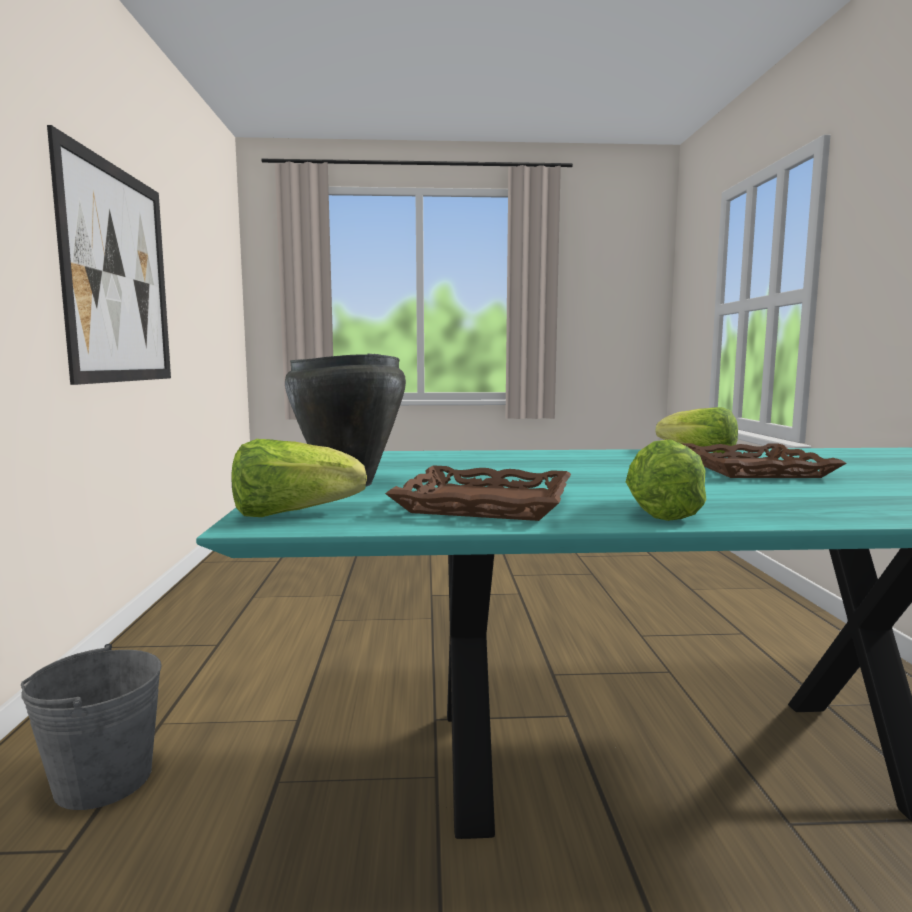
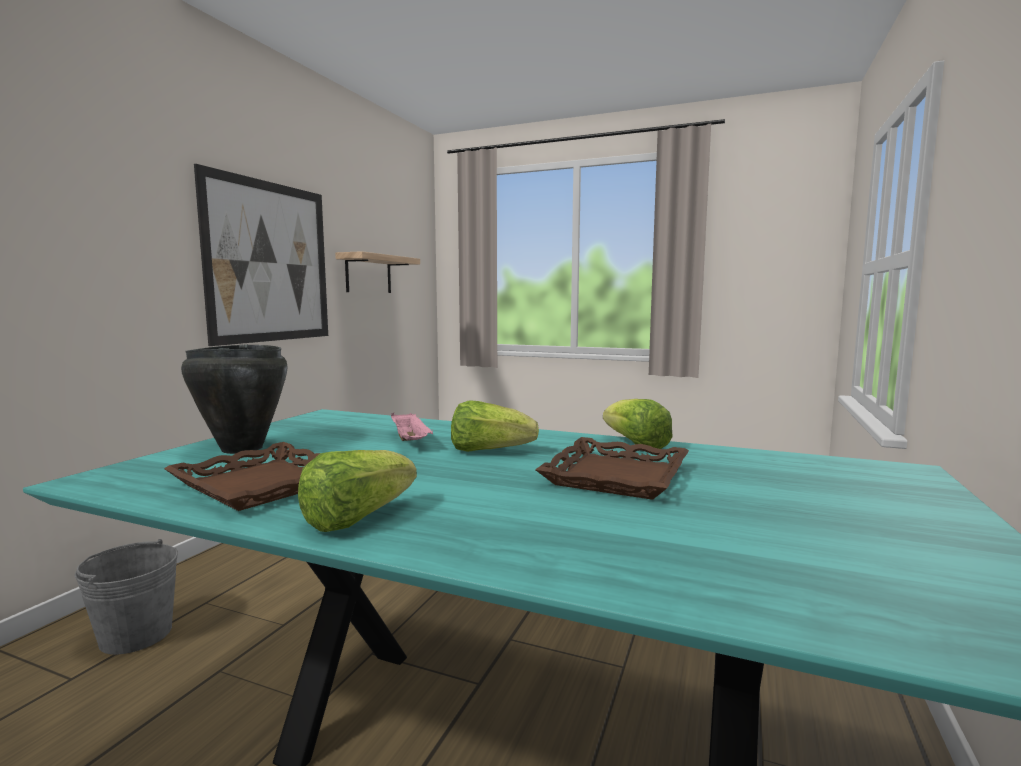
camera: 25 degrees right, 0 degrees up
(196, 302) = (368, 274): none -> shelf
(292, 514) = (124, 474): lettuce -> lettuce (489, 451)
(507, 465) = (411, 441): none -> pink tray

